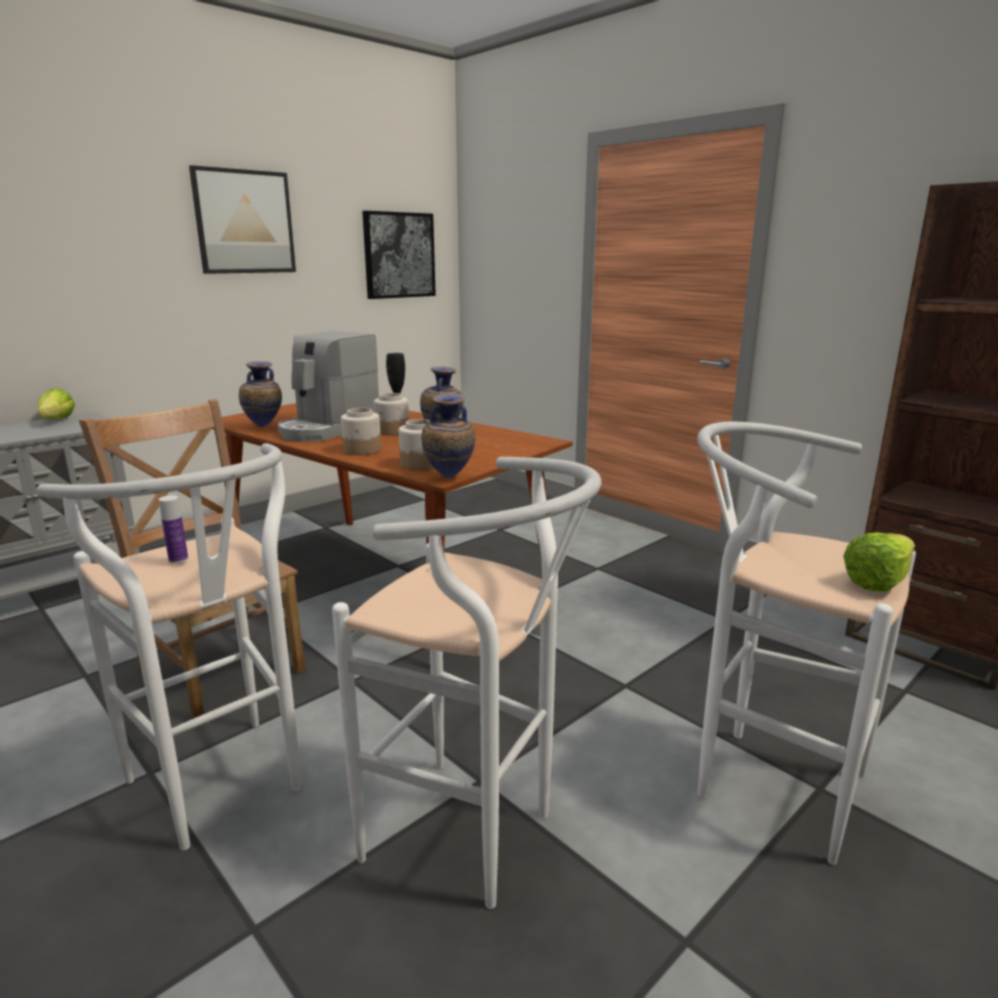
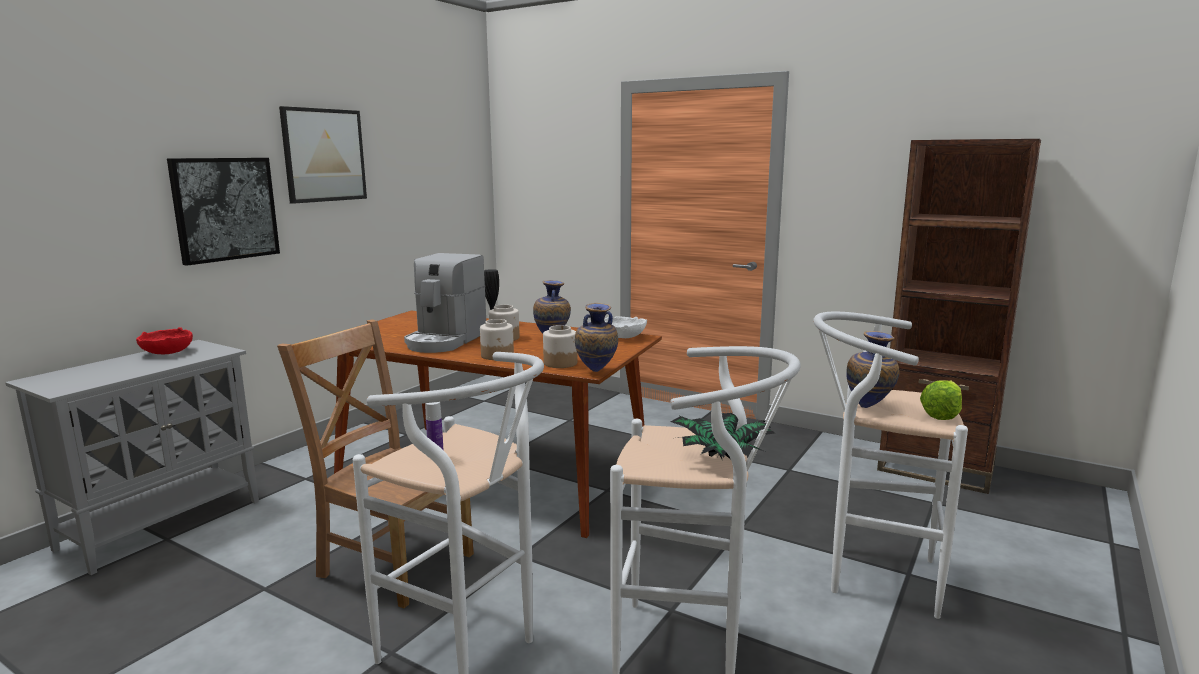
camera: 15 degrees left, 5 degrees down
(53, 422) = (168, 352): lettuce -> red bowl
(264, 428) = (383, 343): vase -> vase (869, 408)
(399, 255) = (447, 180): picture -> picture (225, 209)
(498, 613) = (720, 461): none -> potted plant
(525, 439) = (623, 337): none -> white bowl

